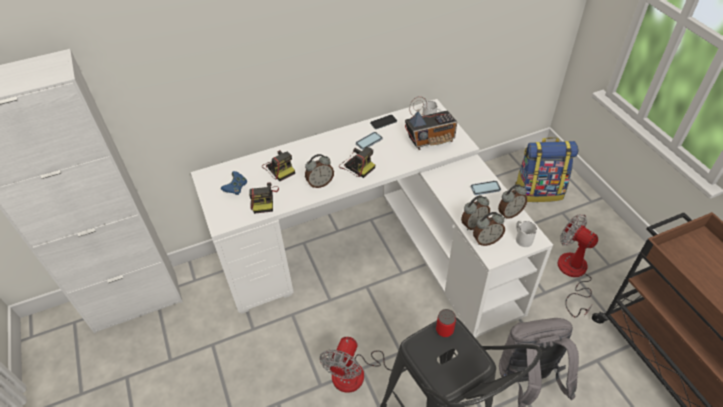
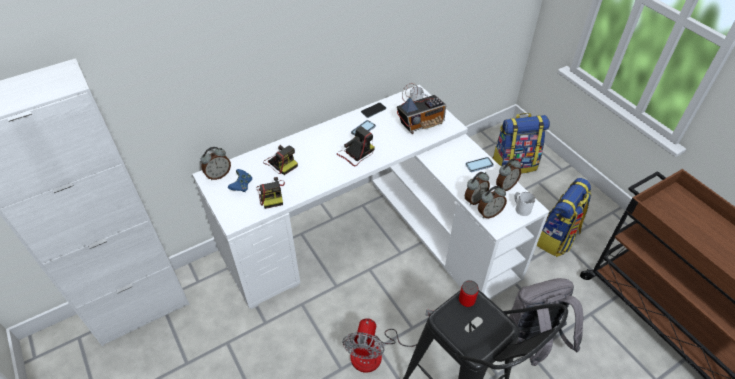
camera: 10 degrees left, 0 degrees up
(320, 183) = (324, 173): alarm clock -> alarm clock (218, 175)
(356, 165) = (356, 153): camera -> camera turned 75 degrees counterclockwise
(573, 274) = (556, 238): fan -> backpack

